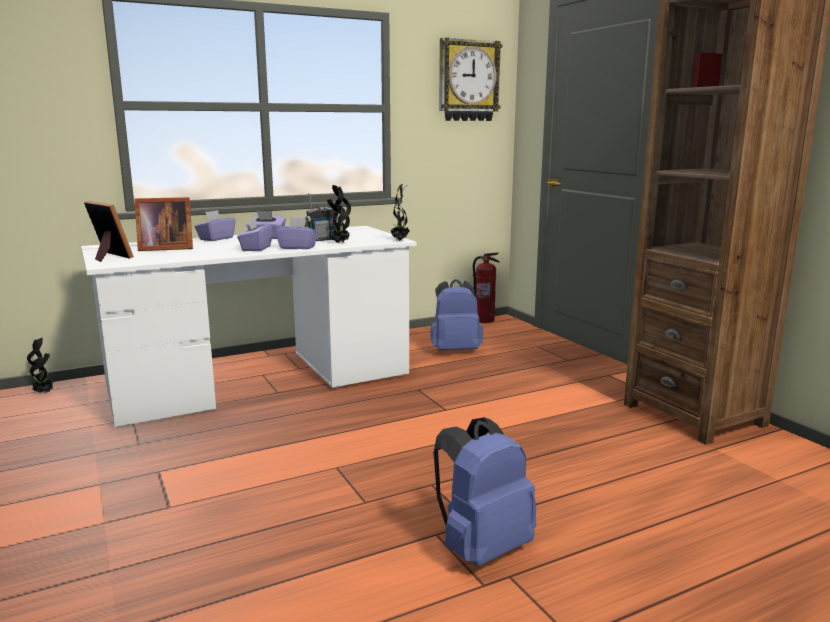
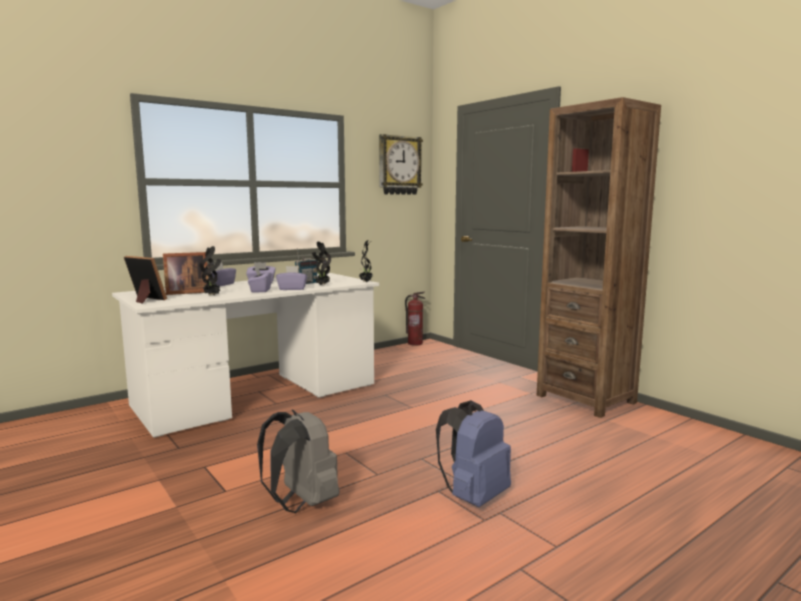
camera: 10 degrees left, 5 degrees down
(44, 393) = (76, 416): potted plant -> potted plant (212, 295)
(255, 533) = (302, 503): none -> grey backpack
(455, 350) = (401, 366): blue backpack -> none

